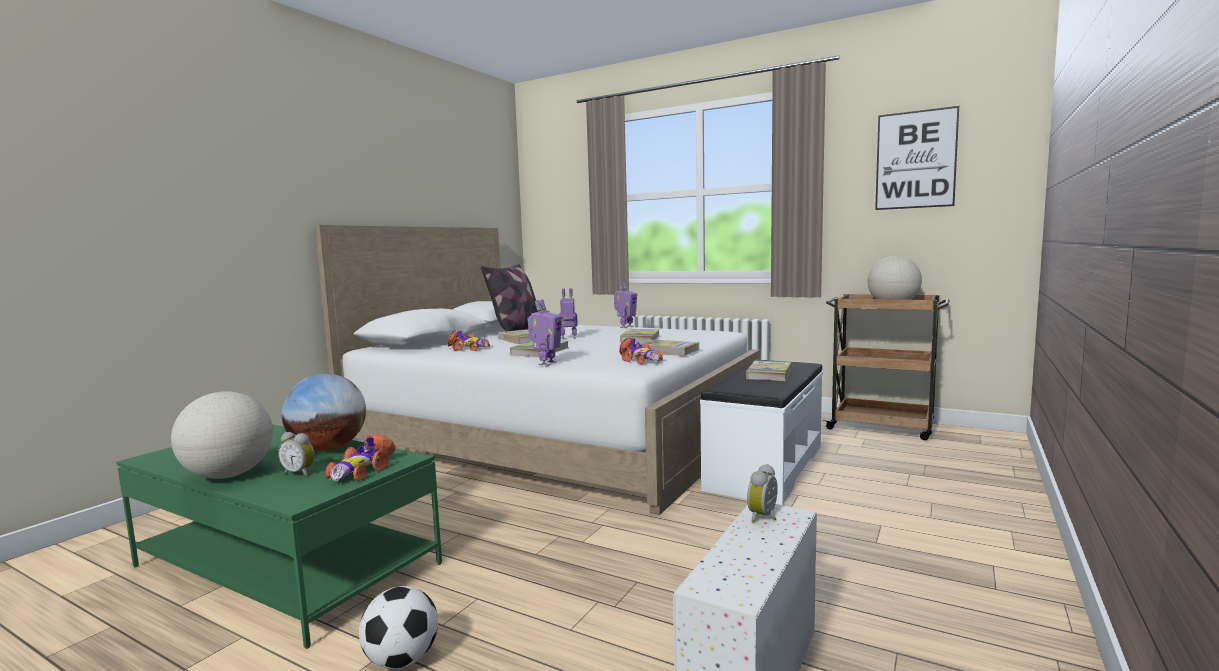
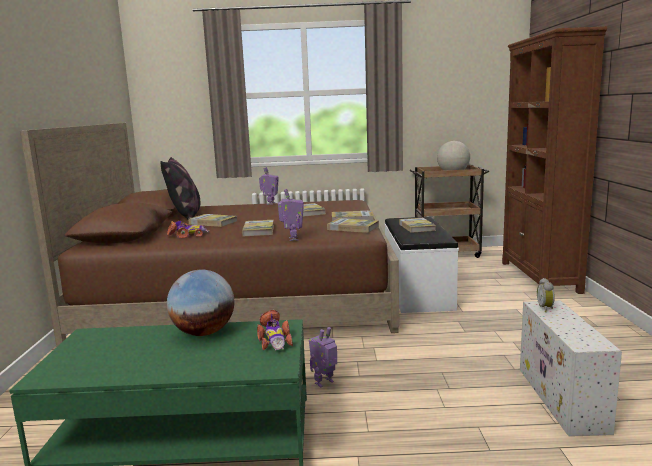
camera: 30 degrees left, 5 degrees up
(229, 475) = (169, 369): globe -> none
(300, 473) = (228, 353): alarm clock -> none
(402, 660) = (377, 457): football -> none
(556, 435) = (244, 297): white bed -> brown bed
(568, 338) = (251, 217): toy robot -> toy robot (324, 383)
(639, 360) = (353, 228): toy car -> book
(915, 160) = (456, 76): picture -> none
(994, 487) = (539, 277): none -> brown bookcase

